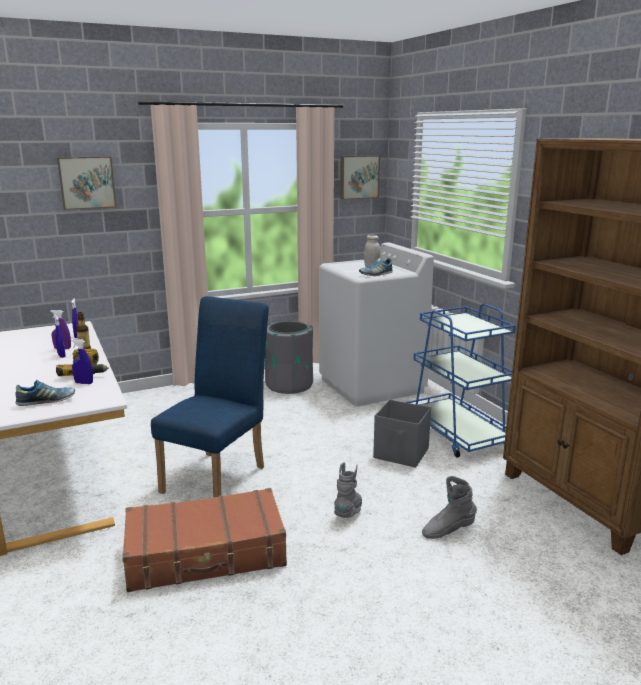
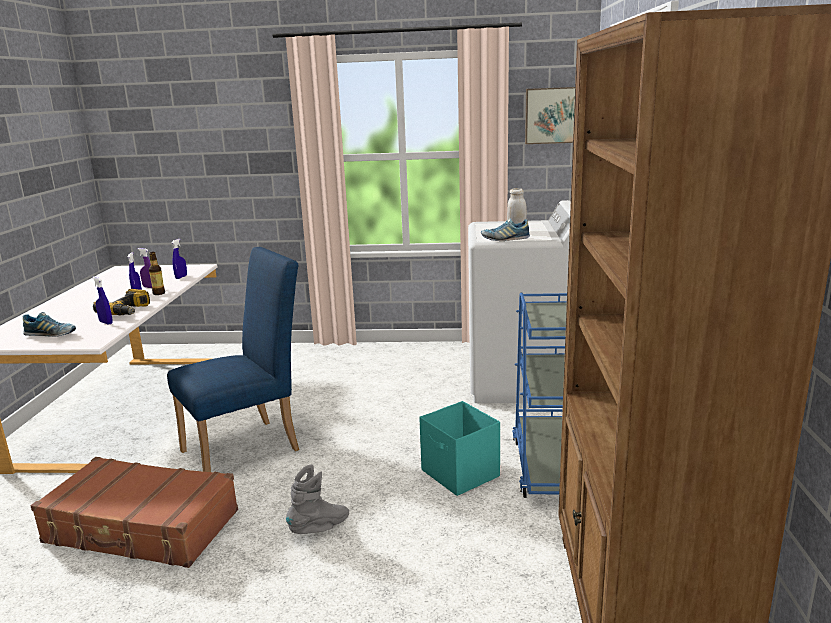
camera: 30 degrees right, 0 degrees up
(87, 182) = (230, 122): picture -> none
(289, 385) = (430, 363): grey trash can -> none
(401, 454) = (460, 474): grey storage box -> turquoise storage box
(448, 530) = (401, 590): grey boot -> none

